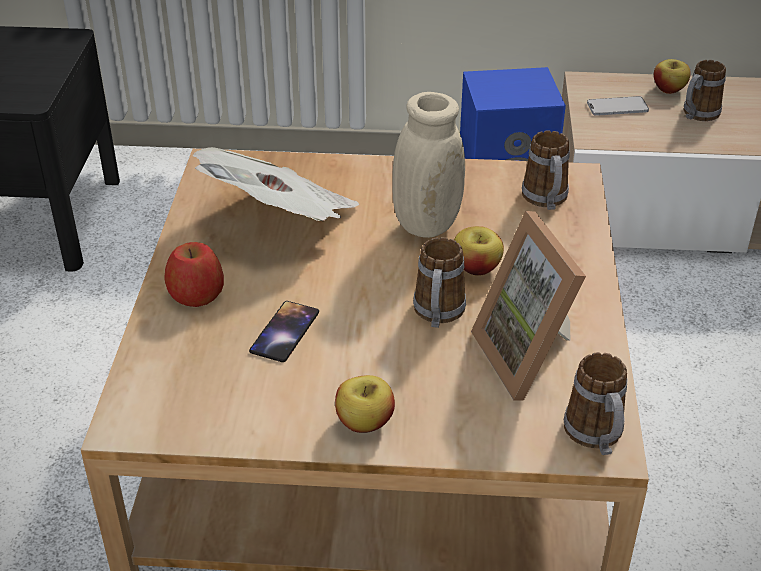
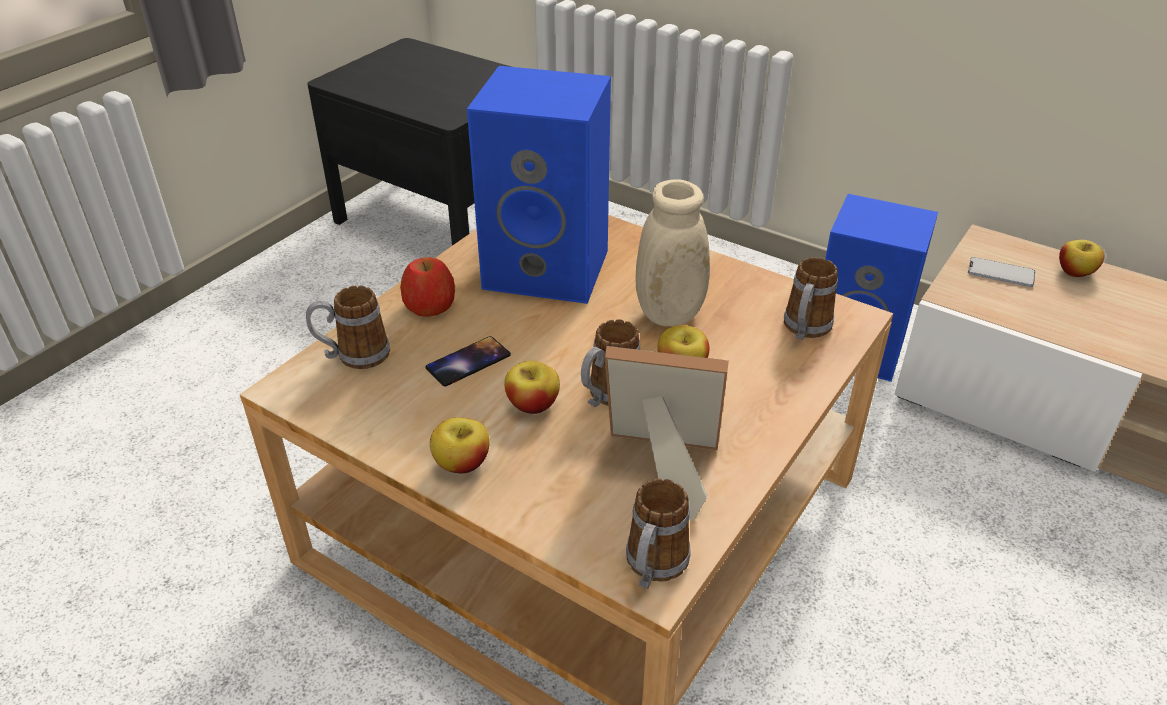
camera: 30 degrees right, 0 degrees up
(281, 219) = (550, 268): newspaper -> blue speaker
(379, 347) = (533, 404): none -> apple
(531, 357) = (660, 467): picture frame -> picture frame turned 90 degrees clockwise
(697, 115) = (1086, 307): mug -> mug (353, 356)

